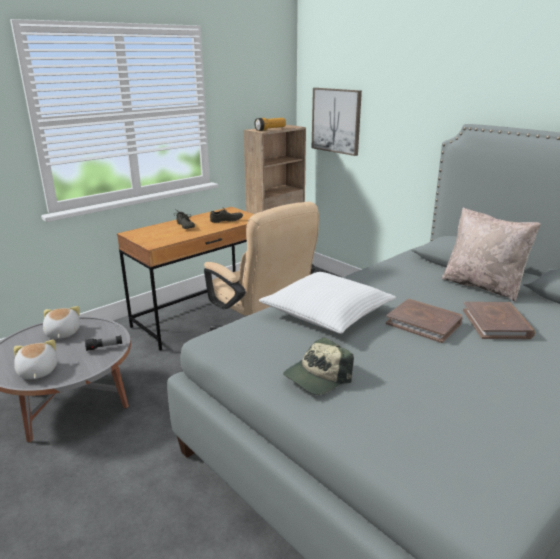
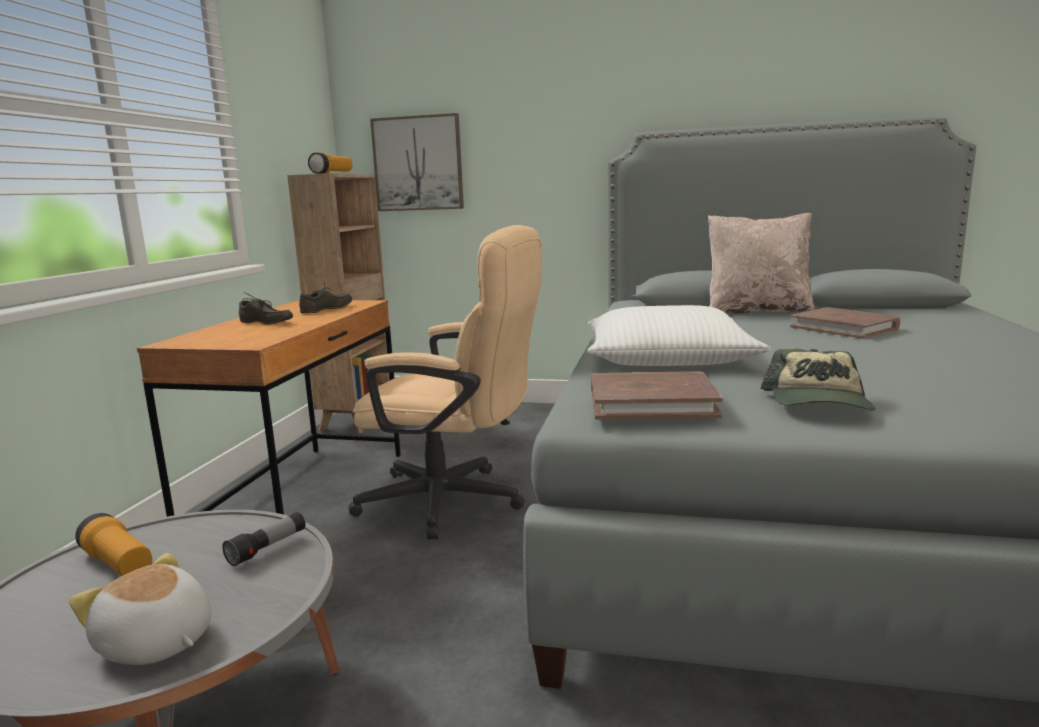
camera: 35 degrees left, 10 degrees down
(62, 333) = (118, 564): plush toy -> flashlight
(424, 323) = (787, 341): brown book -> brown book (651, 402)

